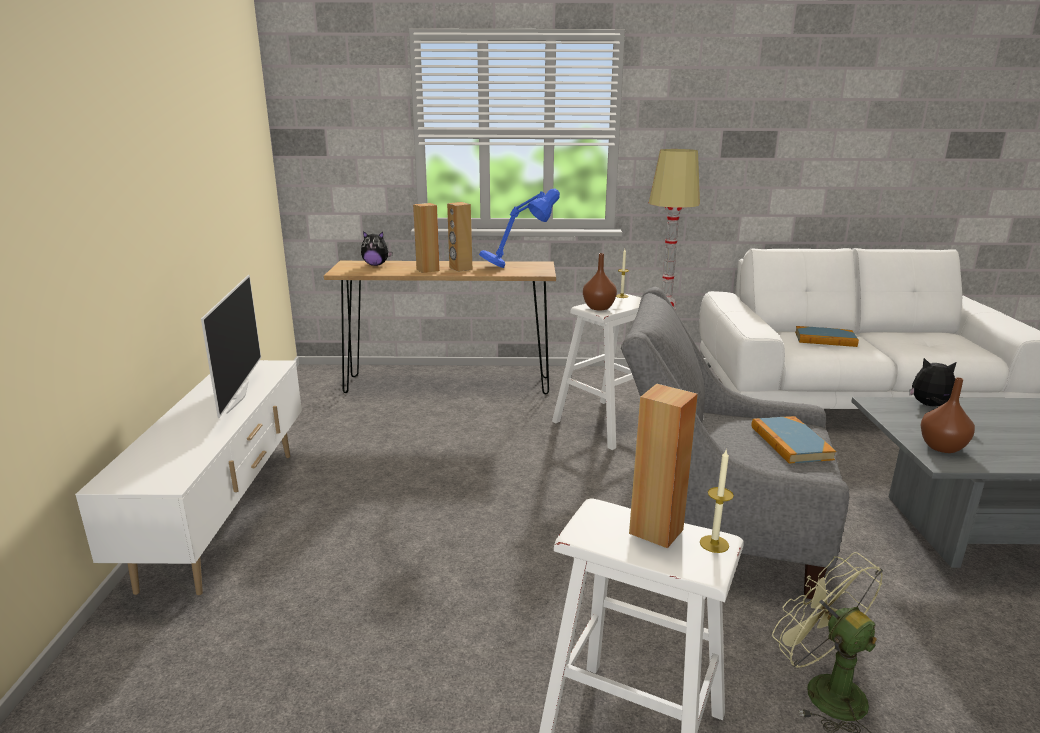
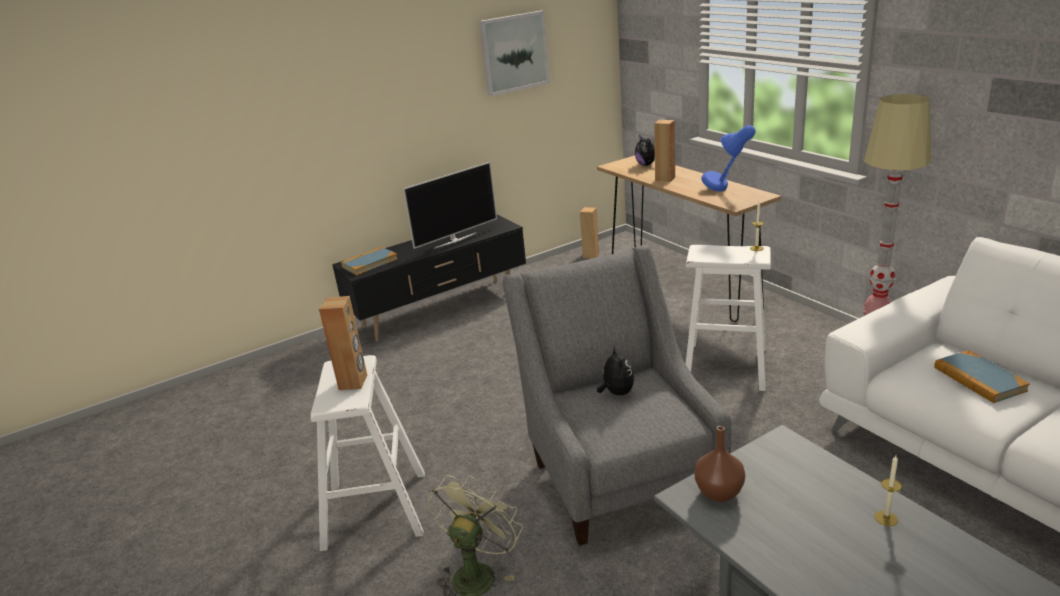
camera: 60 degrees right, 5 degrees up
(207, 129) = (514, 53): none -> picture
(226, 514) = (441, 310): white tv stand -> black tv stand
(460, 268) = (689, 183): brown speaker -> brown speaker (590, 255)
(599, 308) = (705, 252): brown vase -> none
(714, 544) = (351, 400): candle -> candle (886, 518)
(790, 443) = (642, 421): book -> book (369, 263)
(929, 406) = (826, 471): plush toy -> plush toy (616, 392)

